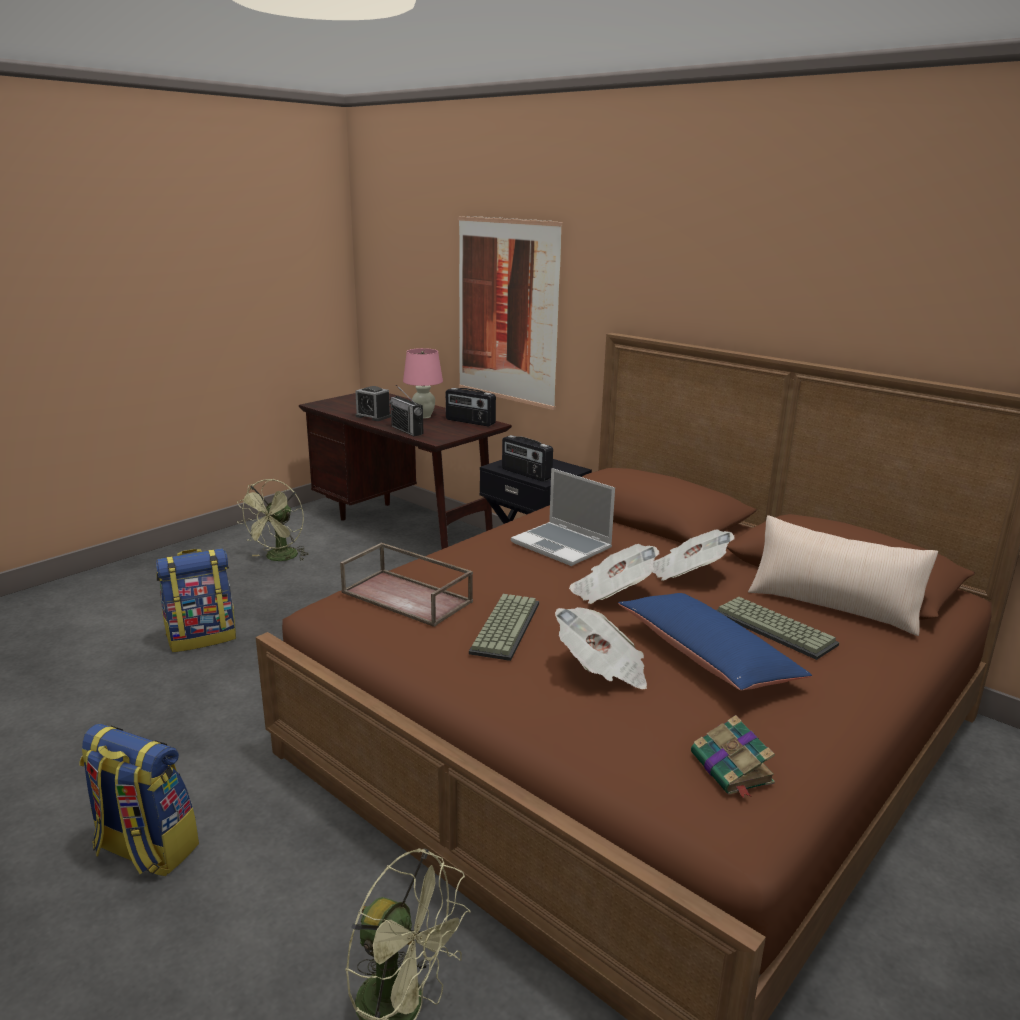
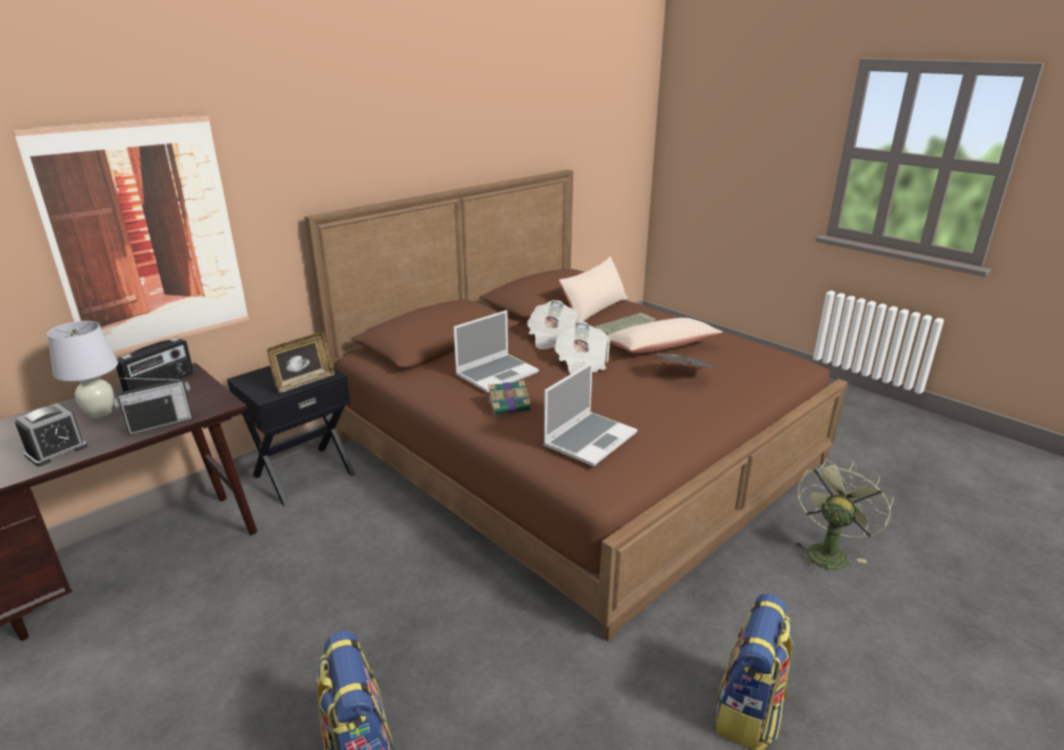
camera: 85 degrees left, 5 degrees up
(279, 558) = (130, 703): green fan -> none
(408, 597) = (590, 439): brown tray -> laptop
(424, 416) = (100, 413): pink table lamp -> white table lamp
(504, 626) = (635, 402): keyboard -> none
(526, 474) = (304, 382): radio -> picture frame
(707, 656) = (660, 346): blue pillow -> beige pillow
(732, 769) = (763, 355): book -> book (510, 406)

